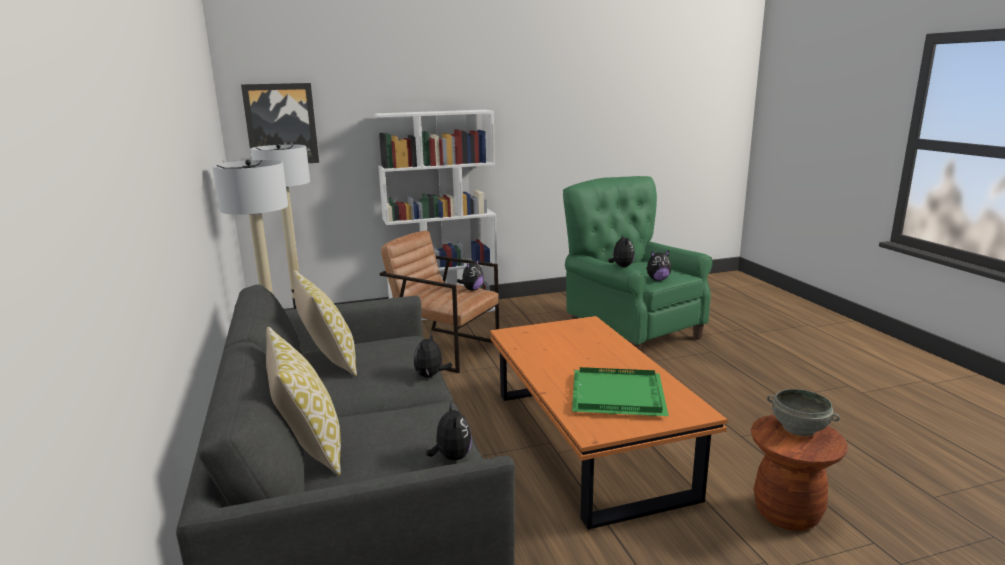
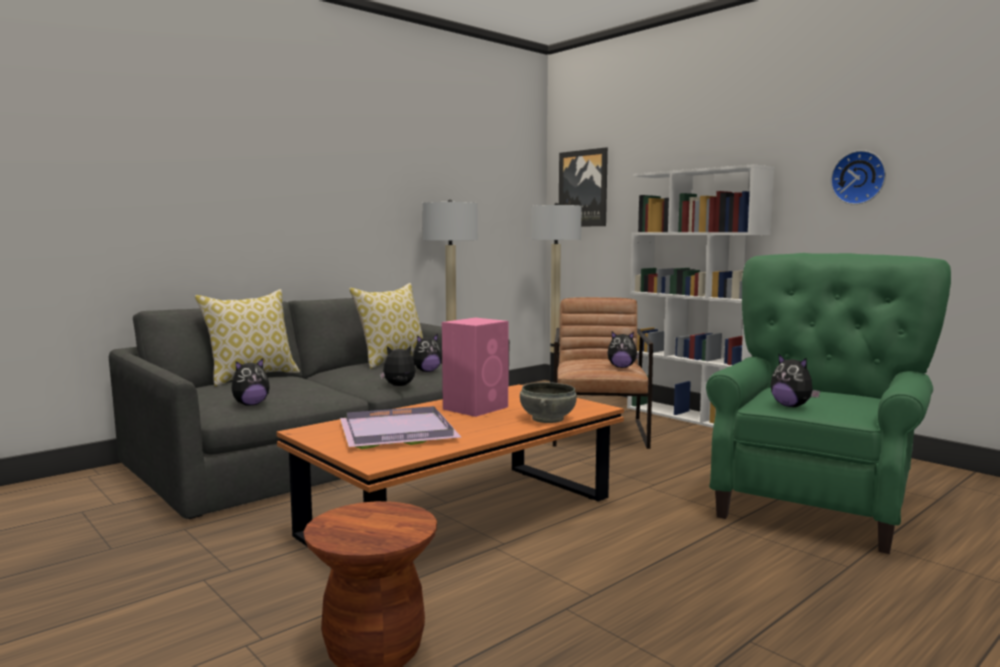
camera: 65 degrees right, 10 degrees down
(541, 118) = (859, 177): none -> wall clock
(560, 357) = (476, 408): none -> pink speaker
(616, 394) = (399, 431): green tray -> purple tray
(621, 266) = (732, 367): plush toy -> plush toy (427, 371)
(798, 428) = (392, 524): grey bowl -> grey bowl (547, 419)

